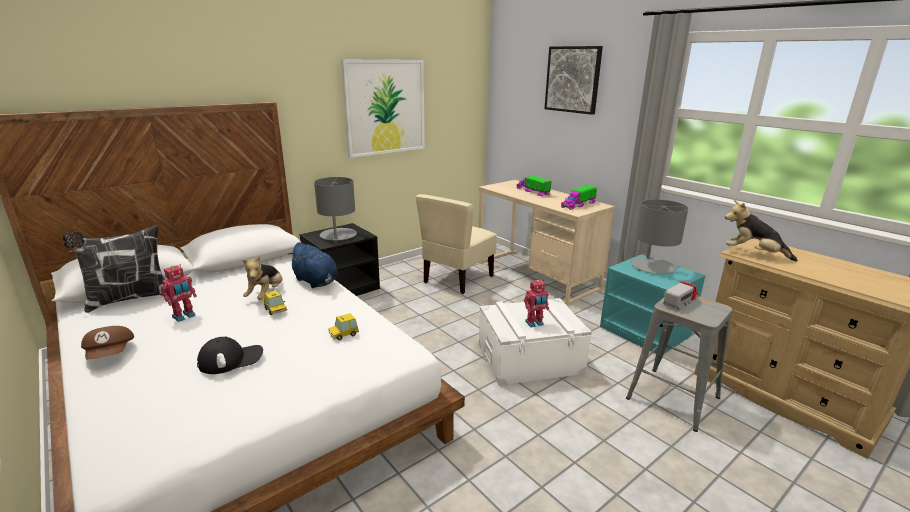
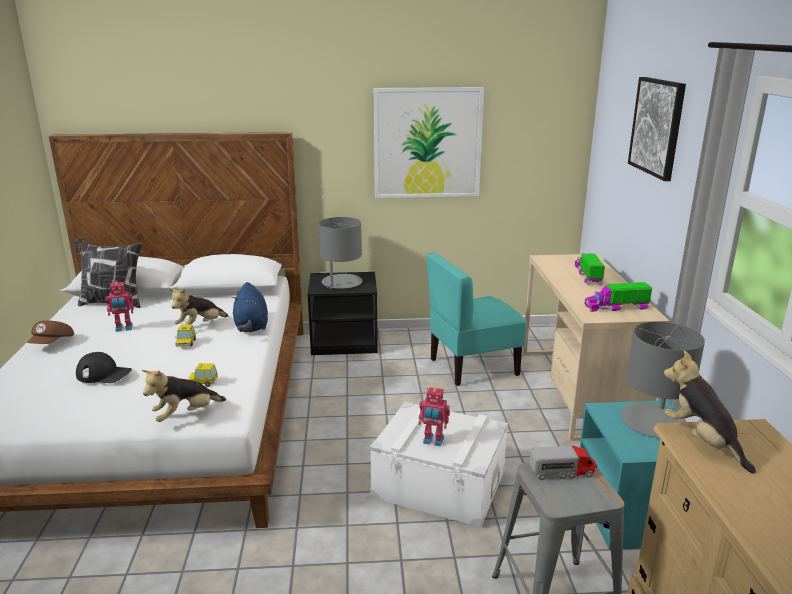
camera: 35 degrees right, 0 degrees up
(369, 363) = (185, 415): none -> plush toy
(457, 279) = (472, 367): beige chair -> turquoise chair

